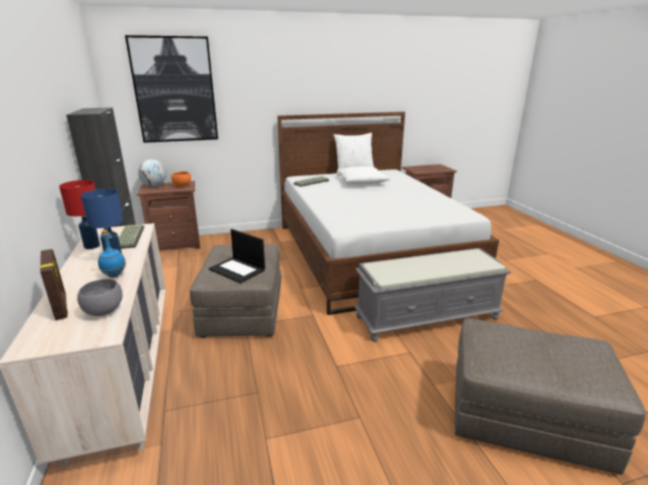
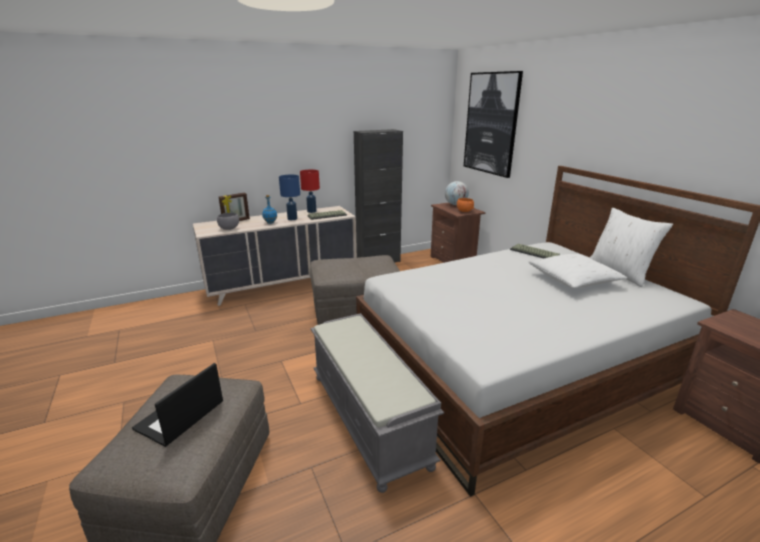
camera: 80 degrees right, 0 degrees up
(238, 270) = (338, 267): laptop -> laptop (180, 416)

